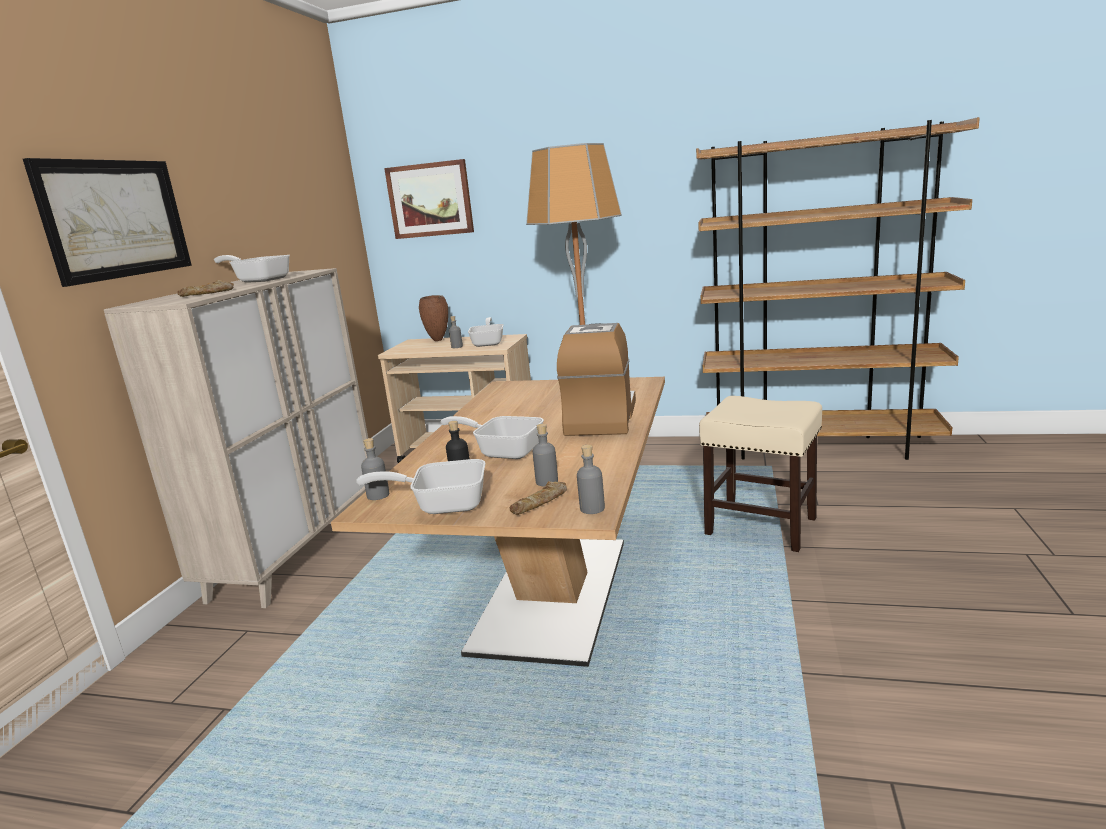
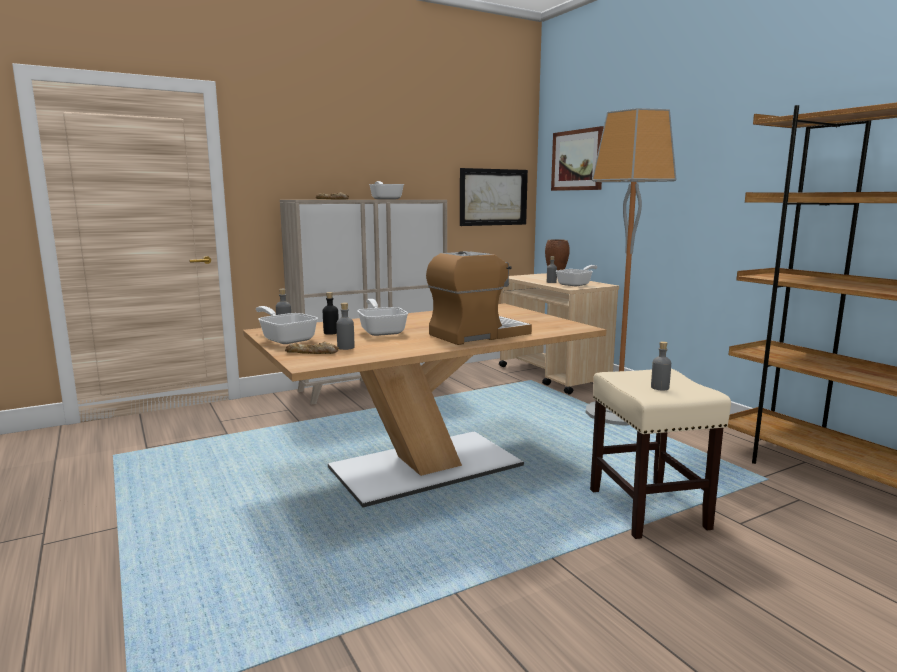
camera: 45 degrees right, 5 degrees down
(115, 219) = (304, 150): picture -> picture (493, 197)
(592, 508) = (316, 363): grey bottle -> grey bottle (659, 387)

